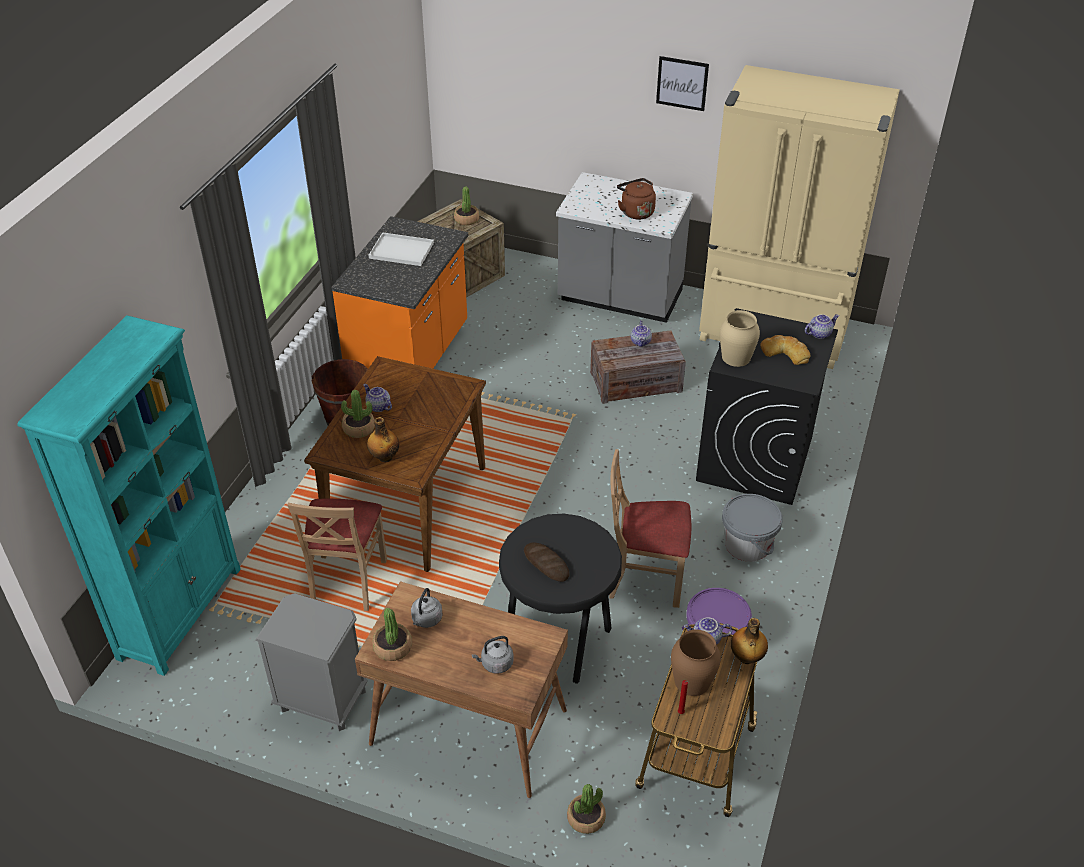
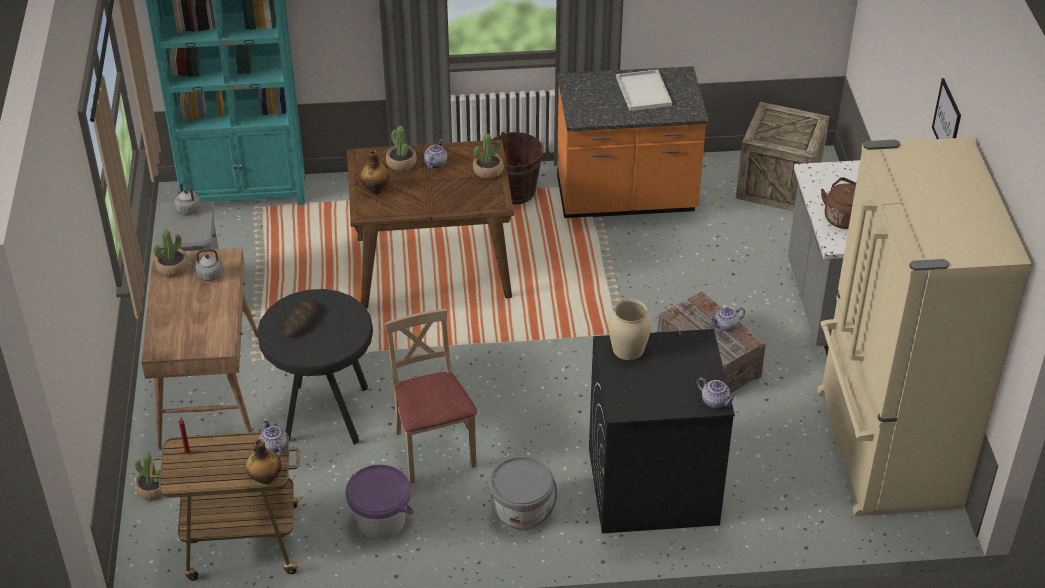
camera: 65 degrees right, 0 degrees up
(347, 582) = (324, 266): beige chair -> none
(466, 219) = (796, 132): potted plant -> potted plant (488, 170)
(495, 664) = (181, 326): grey kettle -> grey kettle (188, 208)
(691, 681) = (223, 450): brown vase -> none
(785, 352) = (662, 382): bread -> none

